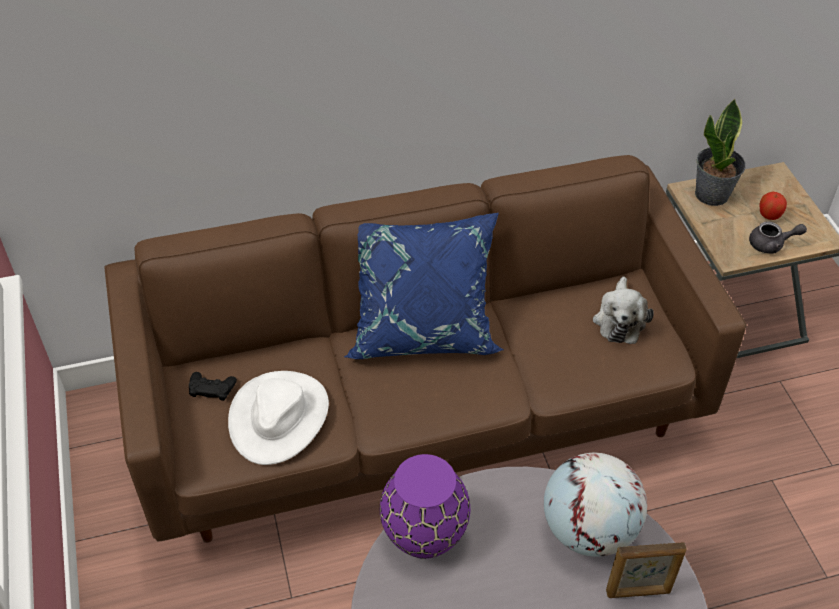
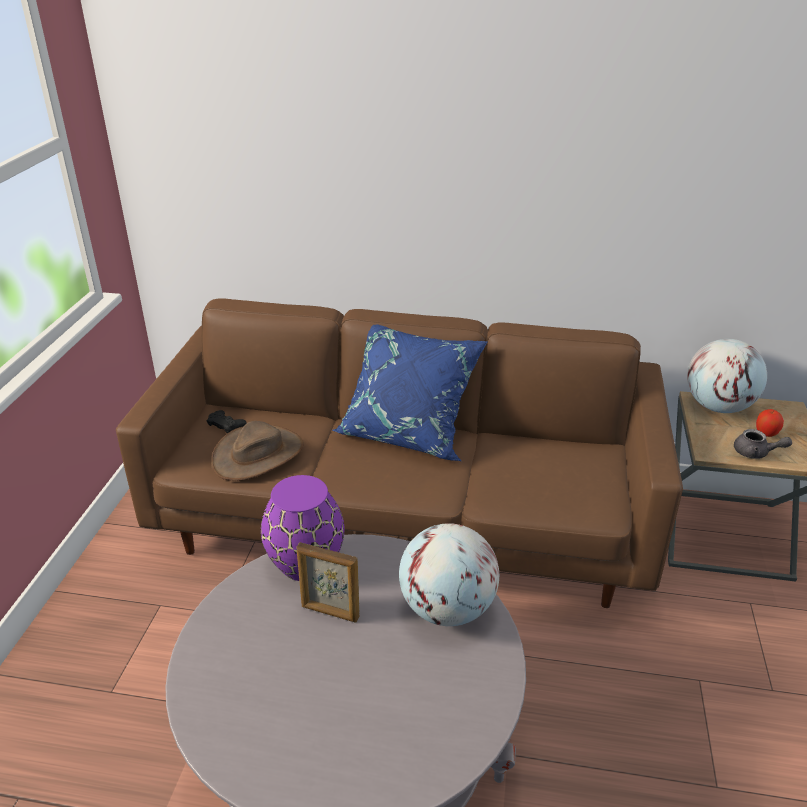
camera: 25 degrees right, 15 degrees down
(279, 417) = (258, 454): white hat -> brown hat
(619, 319) = (580, 472): plush toy -> none
(638, 592) = (460, 673): picture frame -> picture frame (330, 612)
(712, 194) = (718, 407): potted plant -> globe

